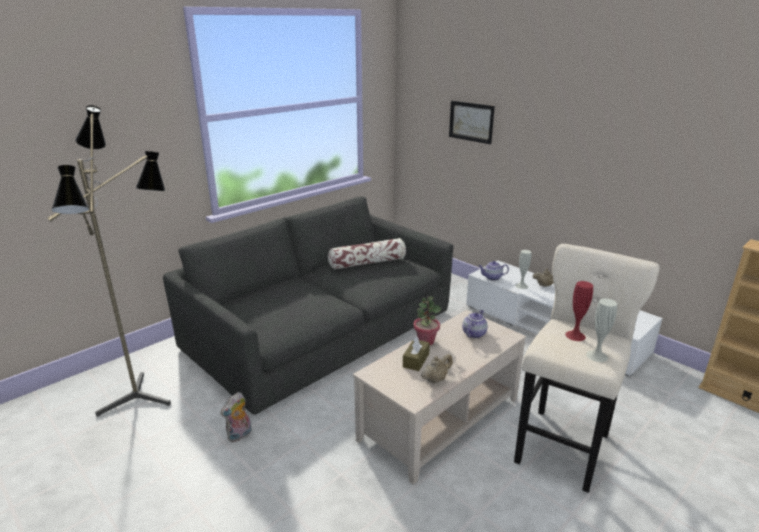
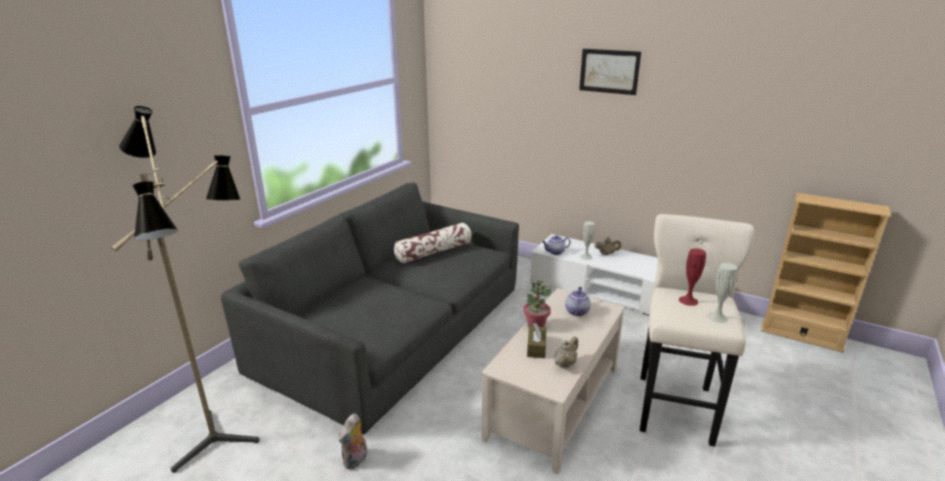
camera: 15 degrees left, 0 degrees up
(471, 122) = (515, 98): picture -> picture (609, 71)

